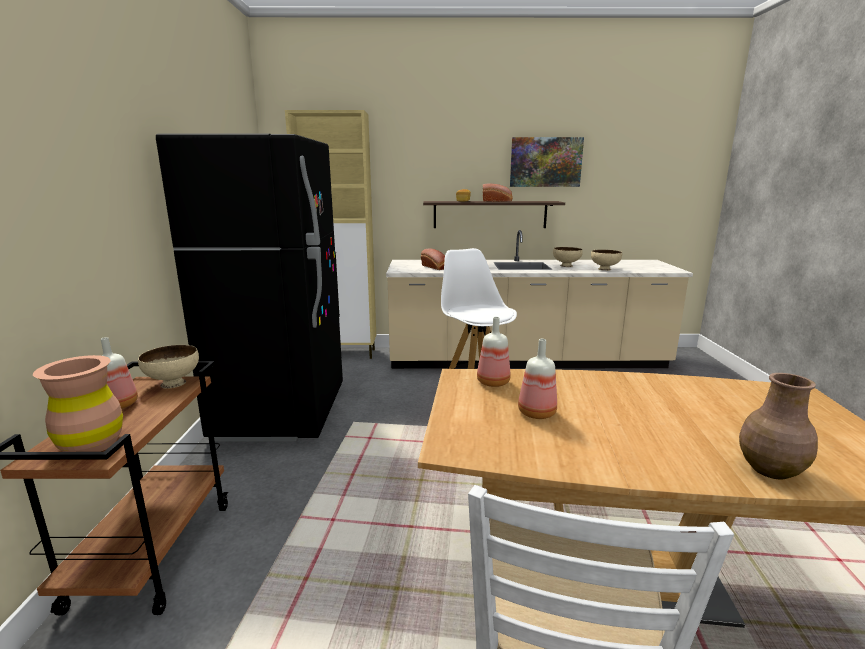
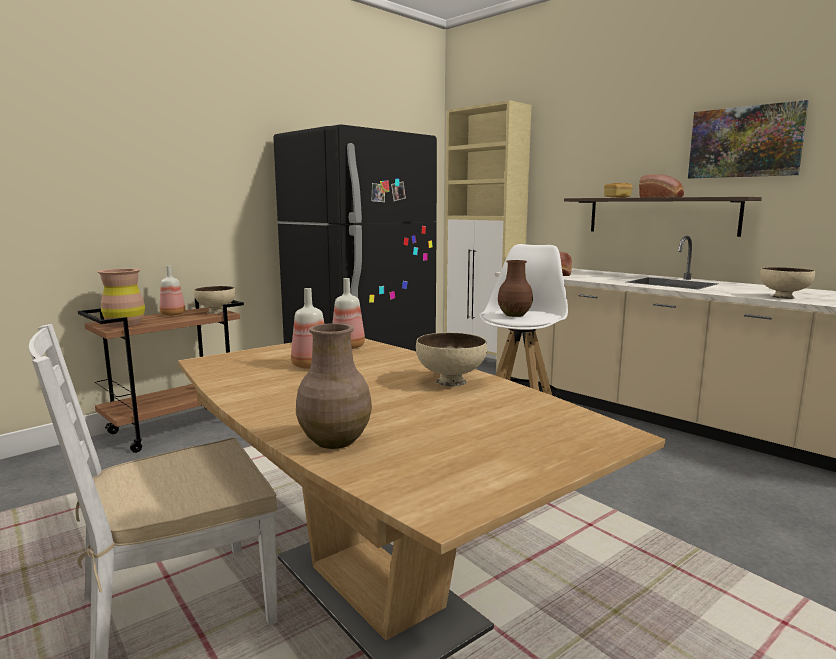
camera: 45 degrees right, 5 degrees down
(483, 313) = (514, 315): none -> brown vase
(566, 266) = (735, 289): beige bowl -> beige bowl (450, 382)

